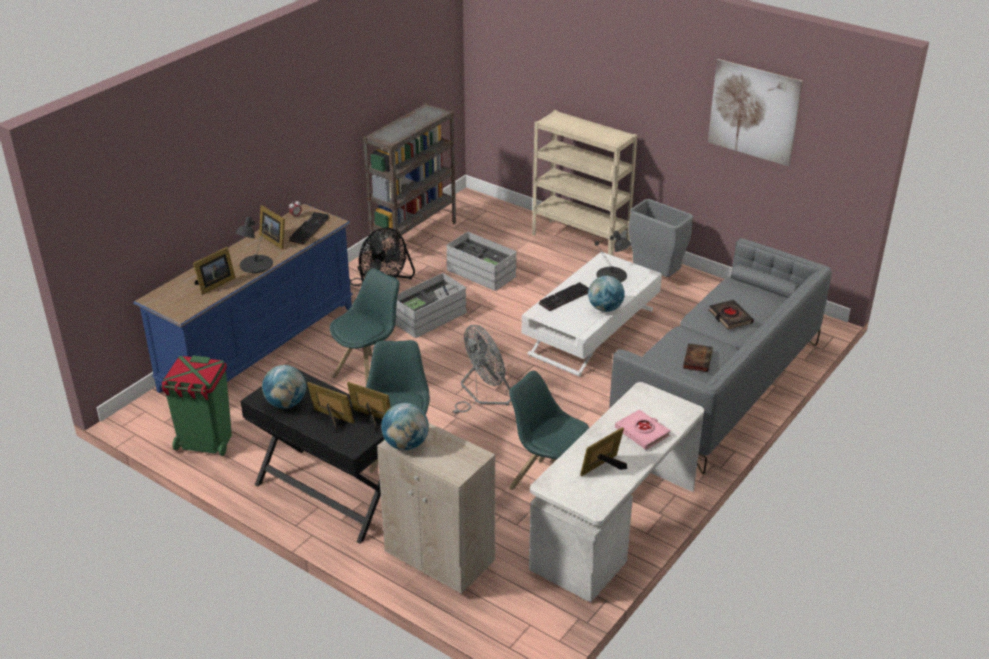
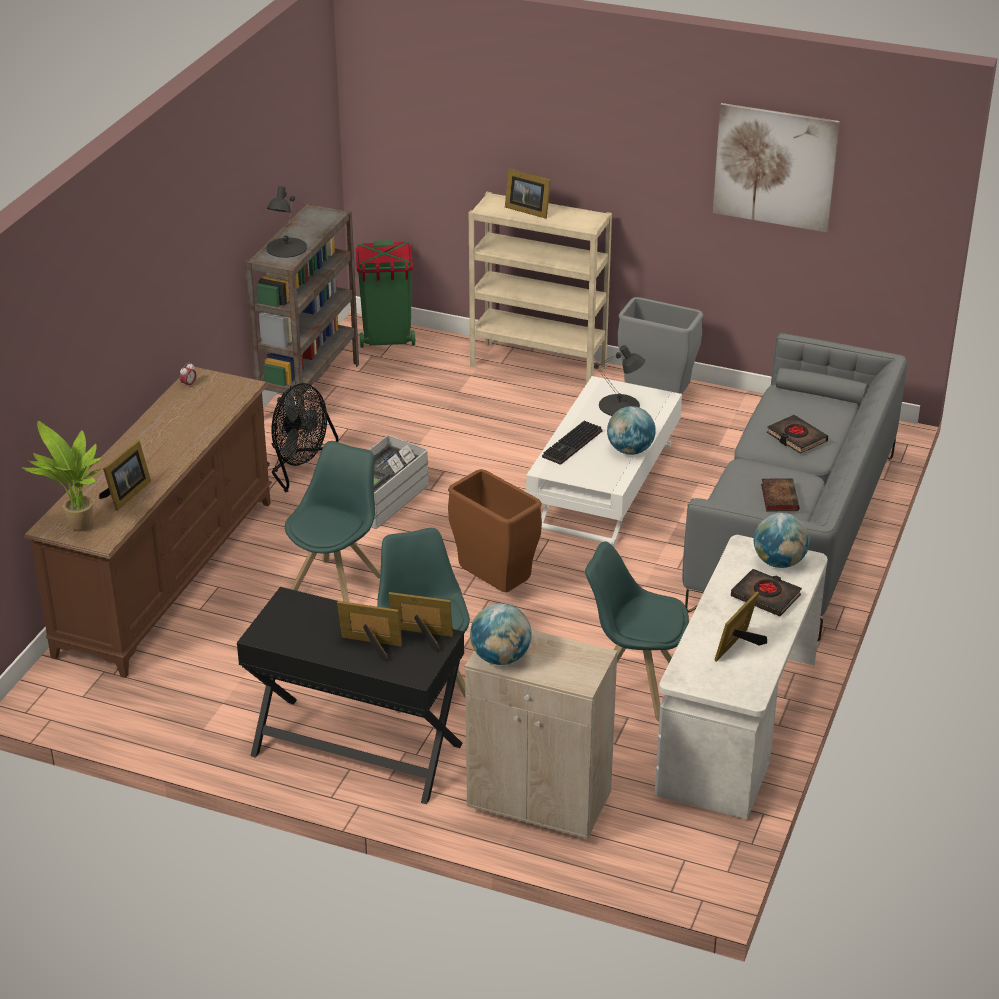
camera: 15 degrees left, 0 degrees up
(170, 302) = (77, 528): none -> potted plant
(206, 443) = (155, 714): green trash can -> green trash can (387, 338)
(255, 264) = (168, 459): black table lamp -> black table lamp (286, 248)
(260, 349) = (168, 577): blue cabinet -> brown cabinet
(274, 239) = (176, 421): picture frame -> picture frame (527, 210)
(286, 403) = (300, 636): globe -> globe (779, 562)
(309, 228) = (216, 399): keyboard -> none
(479, 392) = (494, 587): grey fan -> brown trash can
(480, 273) = (424, 428): grey storage box -> none
(642, 432) = (766, 596): pink book -> black book

